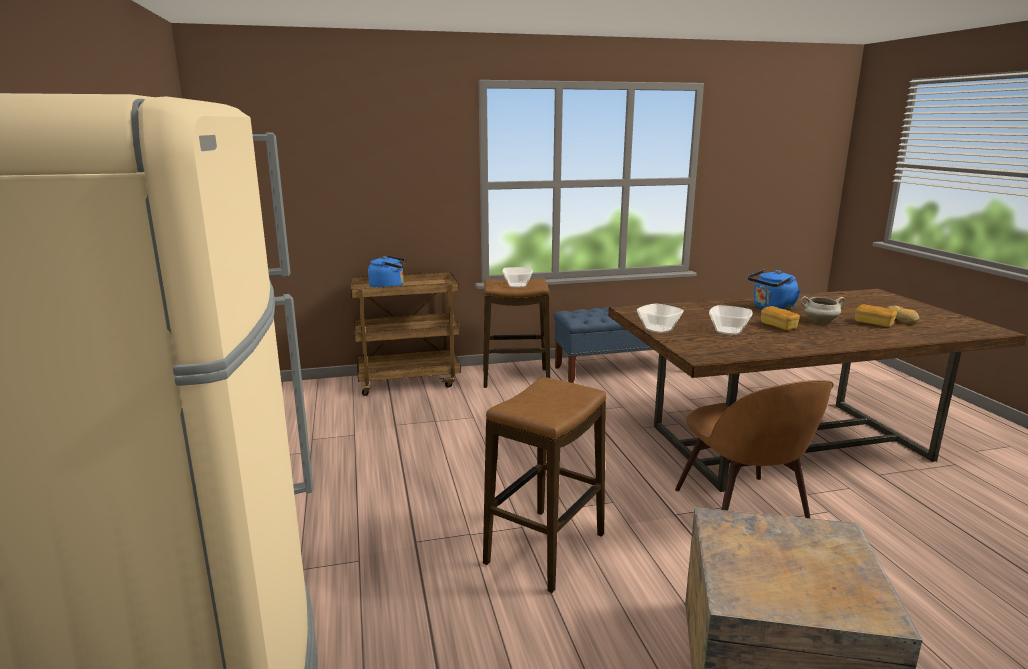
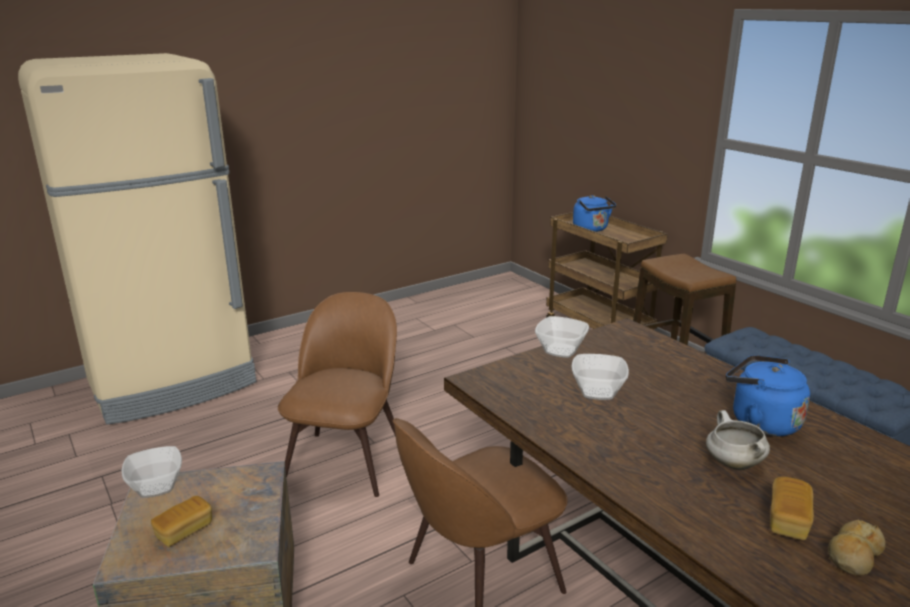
camera: 70 degrees right, 5 degrees up
(517, 285) = (679, 269): bowl -> bowl (155, 487)
(545, 548) = (347, 460): stool -> brown chair
(778, 326) = (663, 427): bread -> bread (184, 531)

